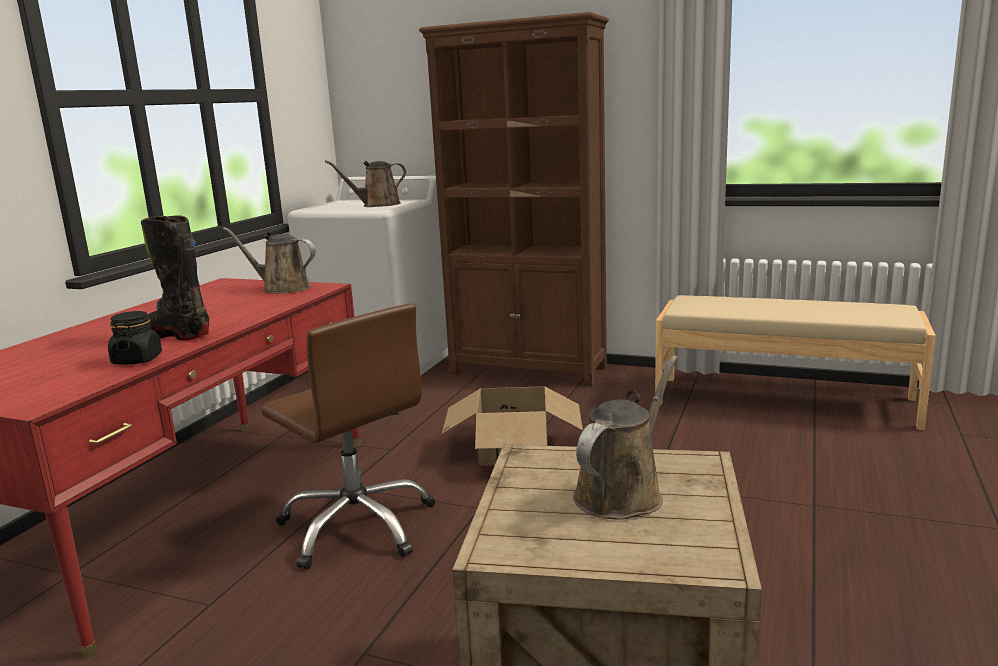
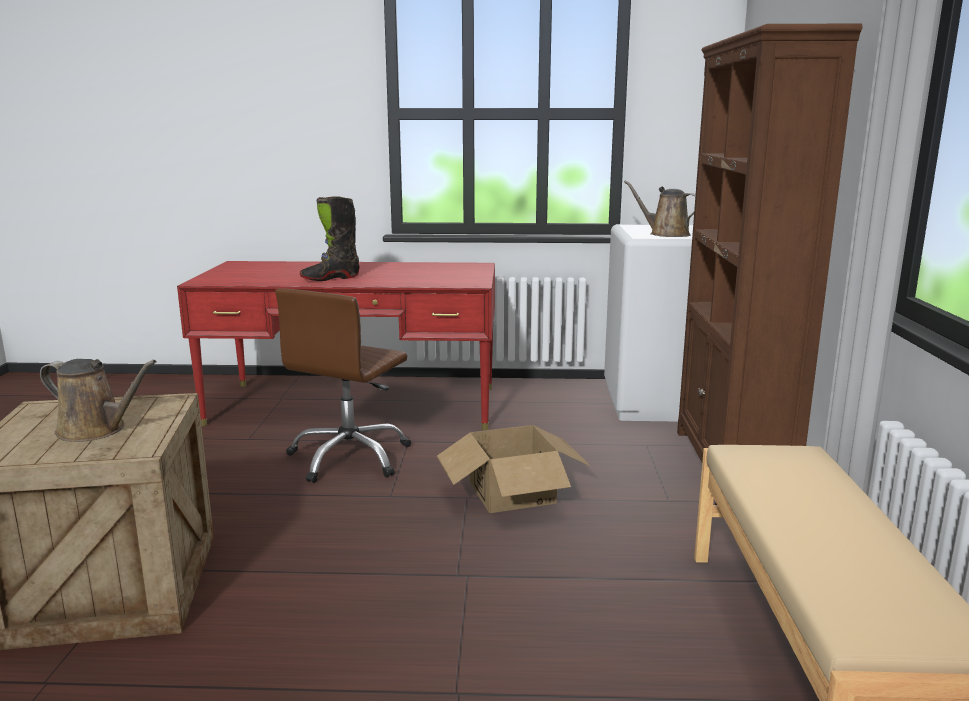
camera: 70 degrees right, 0 degrees up
(137, 360) = (276, 281): black jar -> none
(174, 335) = (330, 278): black boot -> black boot turned 120 degrees counterclockwise
(282, 288) = (465, 277): brown watering can -> none

